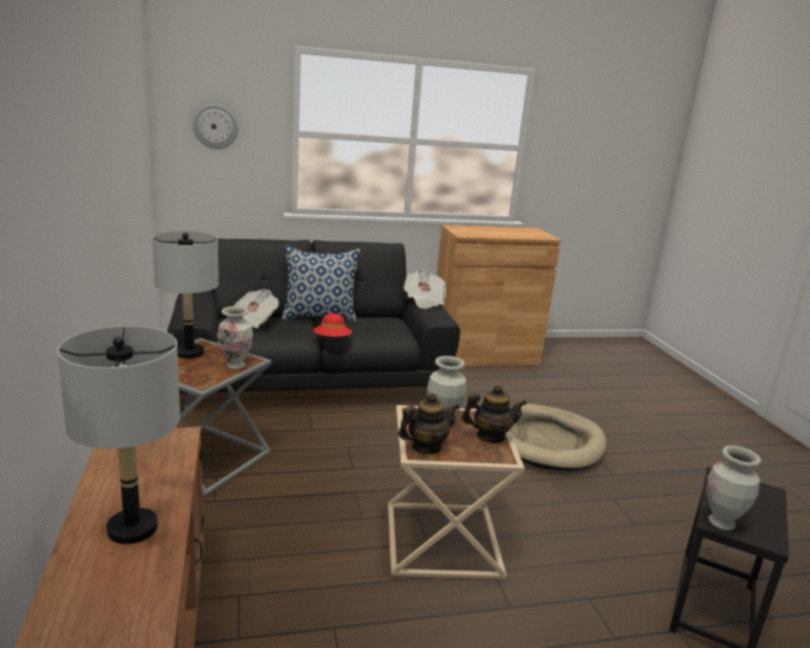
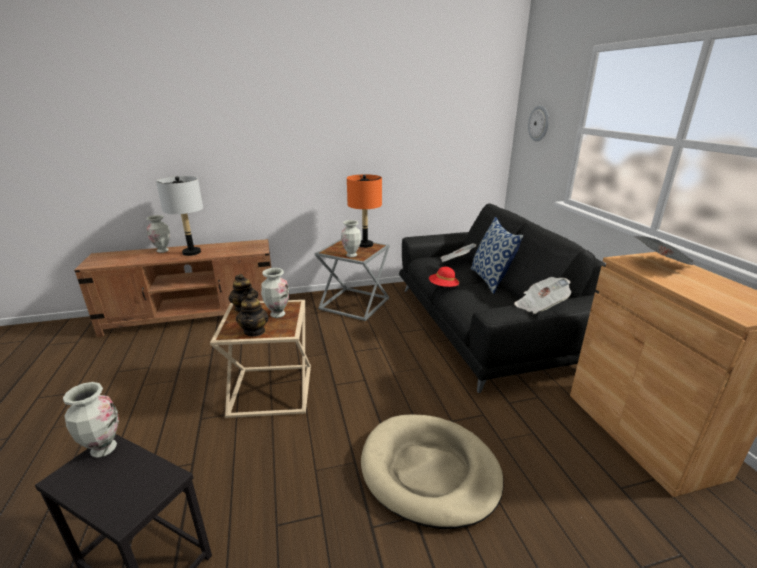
camera: 90 degrees right, 5 degrees up
(76, 589) = (163, 251): none -> vase
(189, 353) = (365, 245): grey table lamp -> orange table lamp
(473, 230) = (662, 265): none -> newspaper

